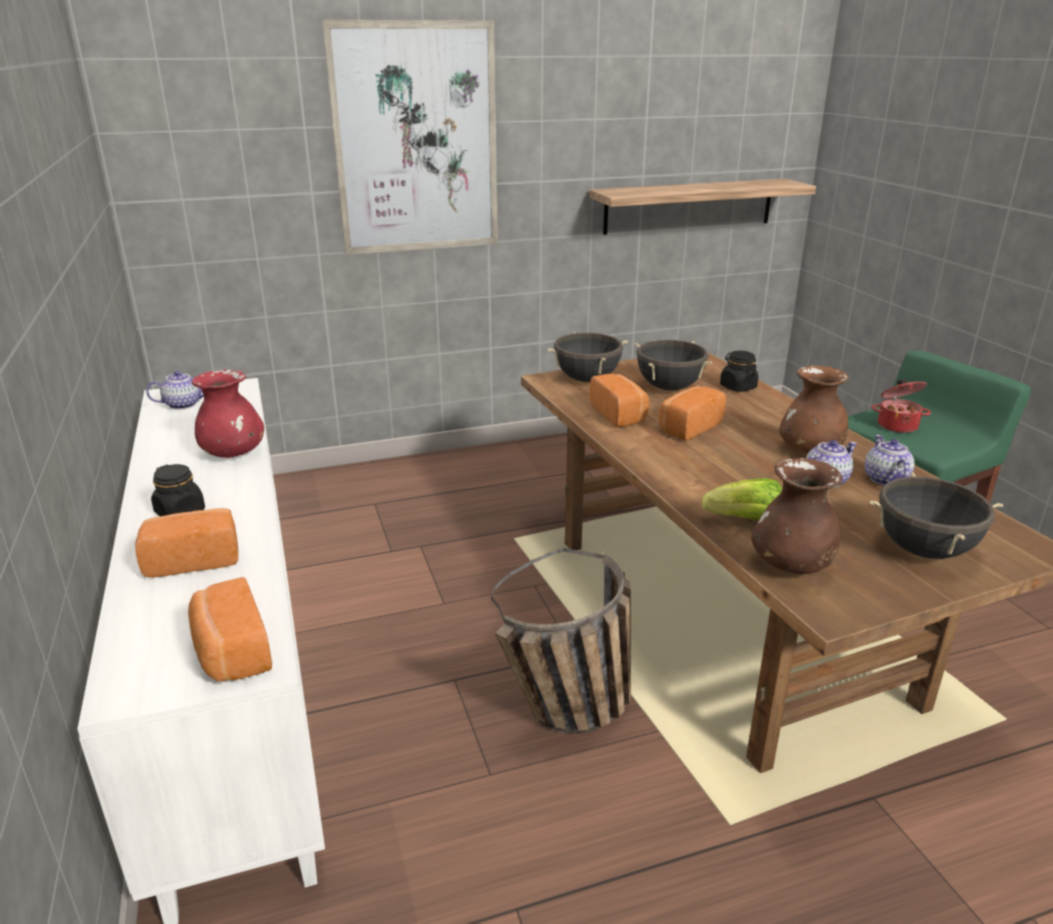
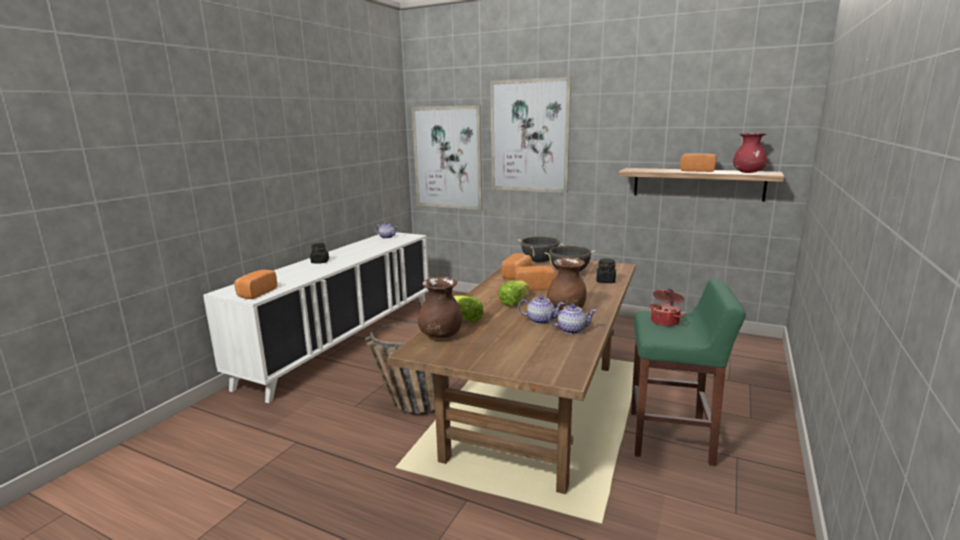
camera: 45 degrees right, 10 degrees down
(193, 559) = (297, 272): bread -> bread (697, 171)
(227, 197) = (447, 158): none -> picture
(234, 453) = (367, 252): red vase -> red vase (748, 173)
(728, 464) = (514, 302): none -> lettuce
(884, 479) = (571, 330): teapot -> teapot turned 45 degrees clockwise
(923, 550) = (508, 354): black cooking pot -> none

